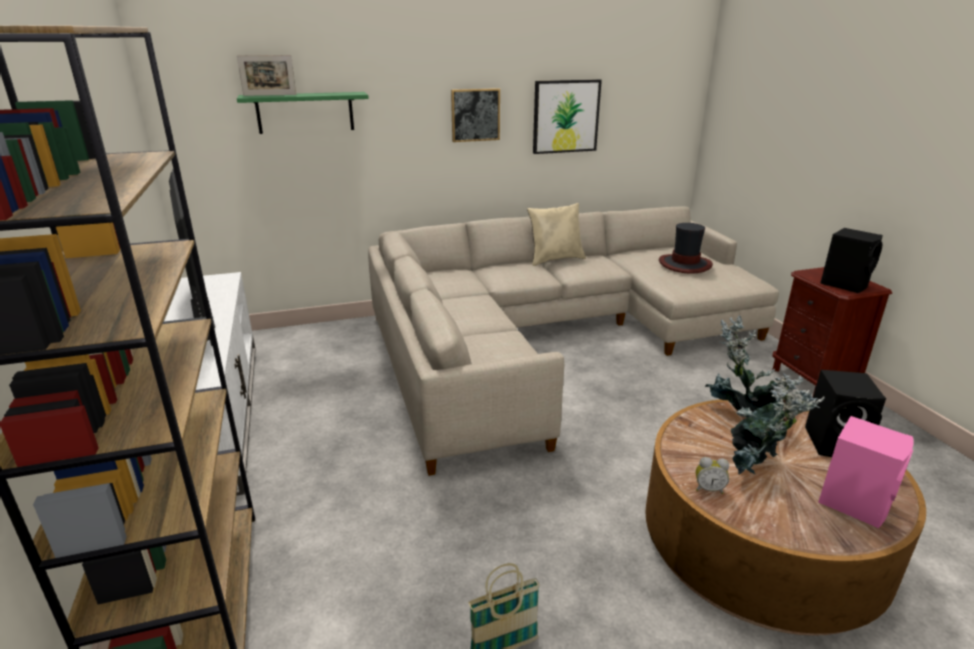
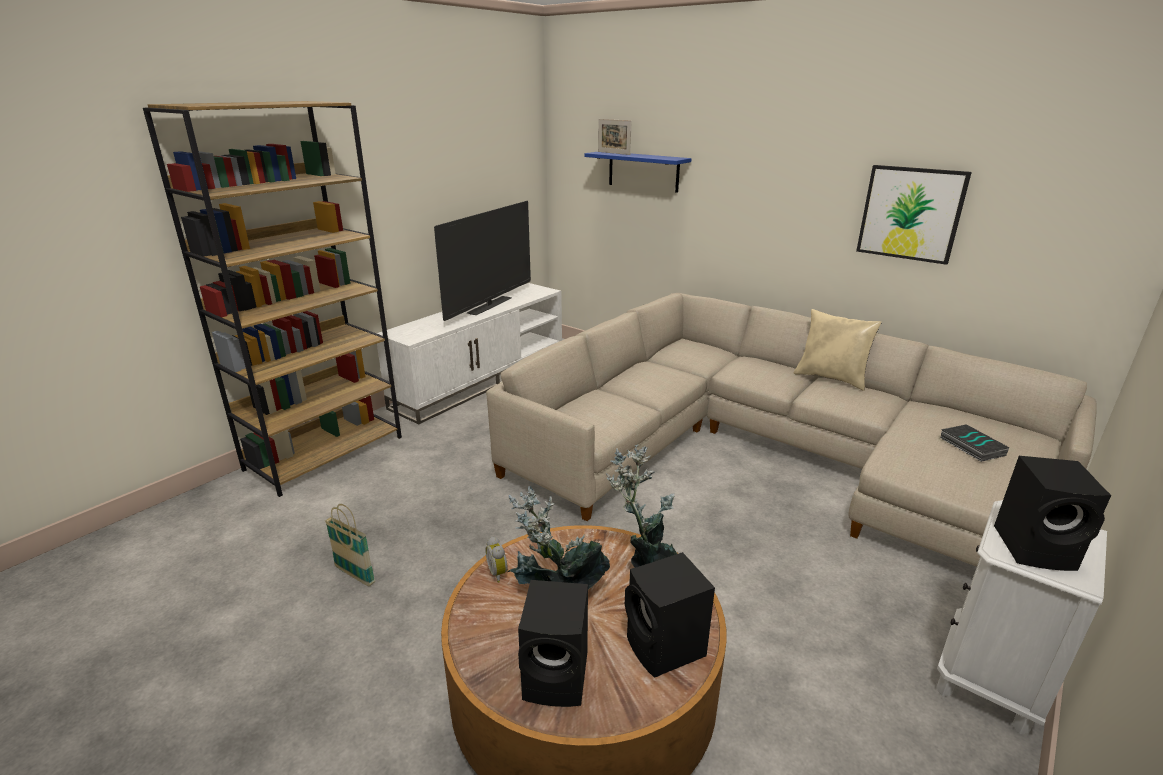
camera: 55 degrees right, 0 degrees up
(305, 112) = (643, 171): green shelf -> blue shelf
(475, 115) = (795, 195): picture -> none
(685, 264) = (970, 446): hat -> book
(812, 380) = (989, 679): brown nightstand -> white nightstand
(855, 501) = (558, 677): pink speaker -> black speaker

